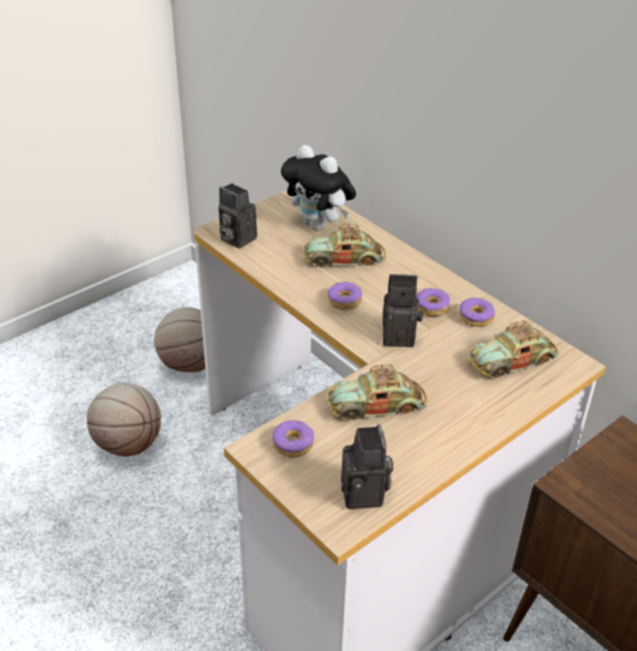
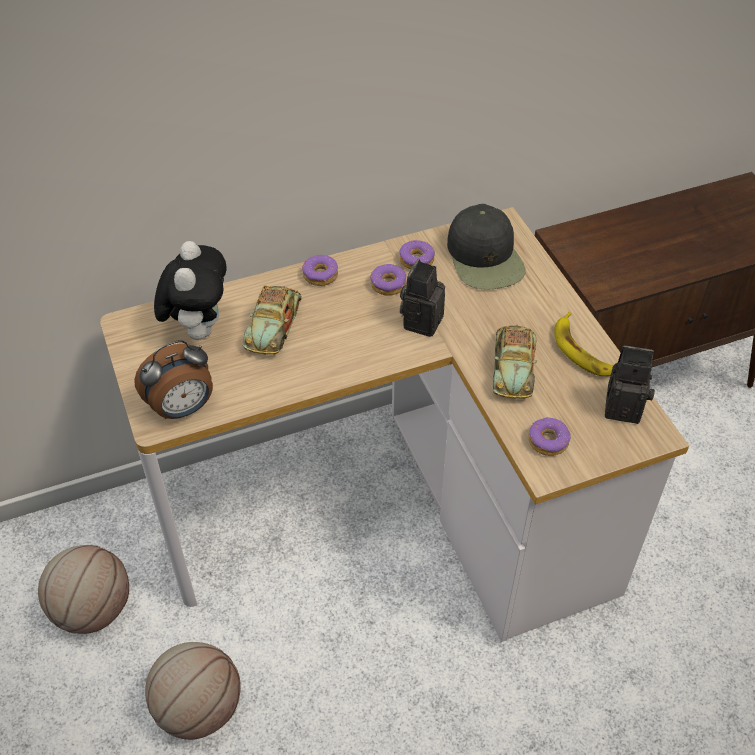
camera: 70 degrees left, 10 degrees up
(235, 238) = (182, 409): camera -> alarm clock
(319, 225) = (198, 328): plush toy -> plush toy turned 60 degrees counterclockwise
(344, 301) = (348, 346): donut -> donut (320, 275)
(426, 452) = (583, 351): none -> banana
(512, 360) = (485, 258): toy car -> black cap

